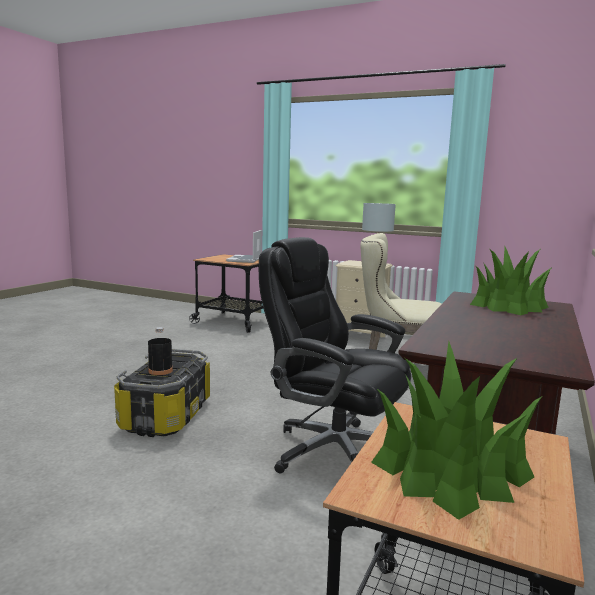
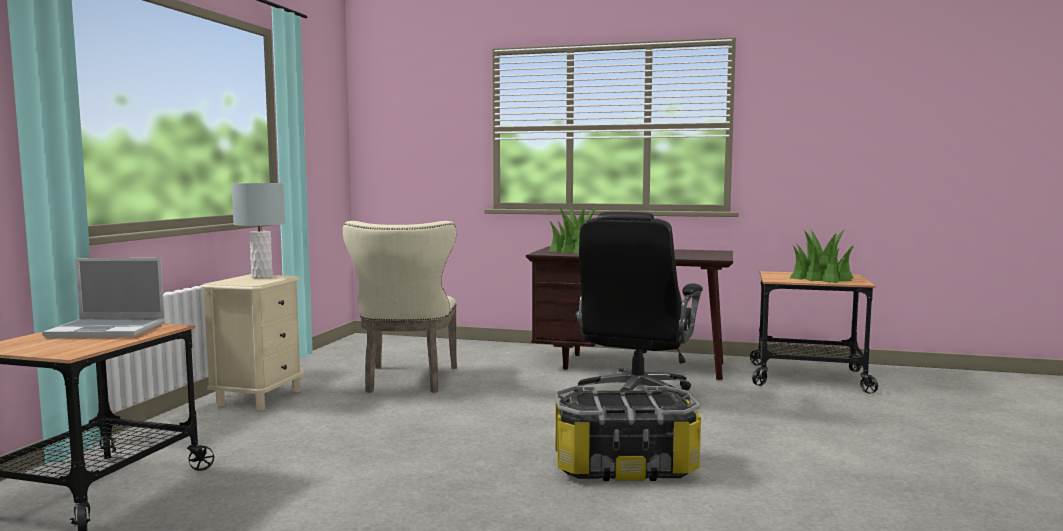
camera: 100 degrees left, 5 degrees down
(160, 371) = (640, 400): black bottle -> none

